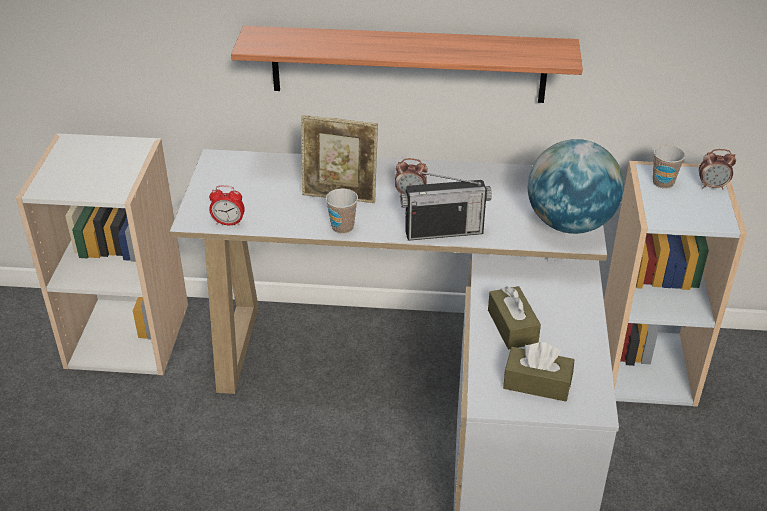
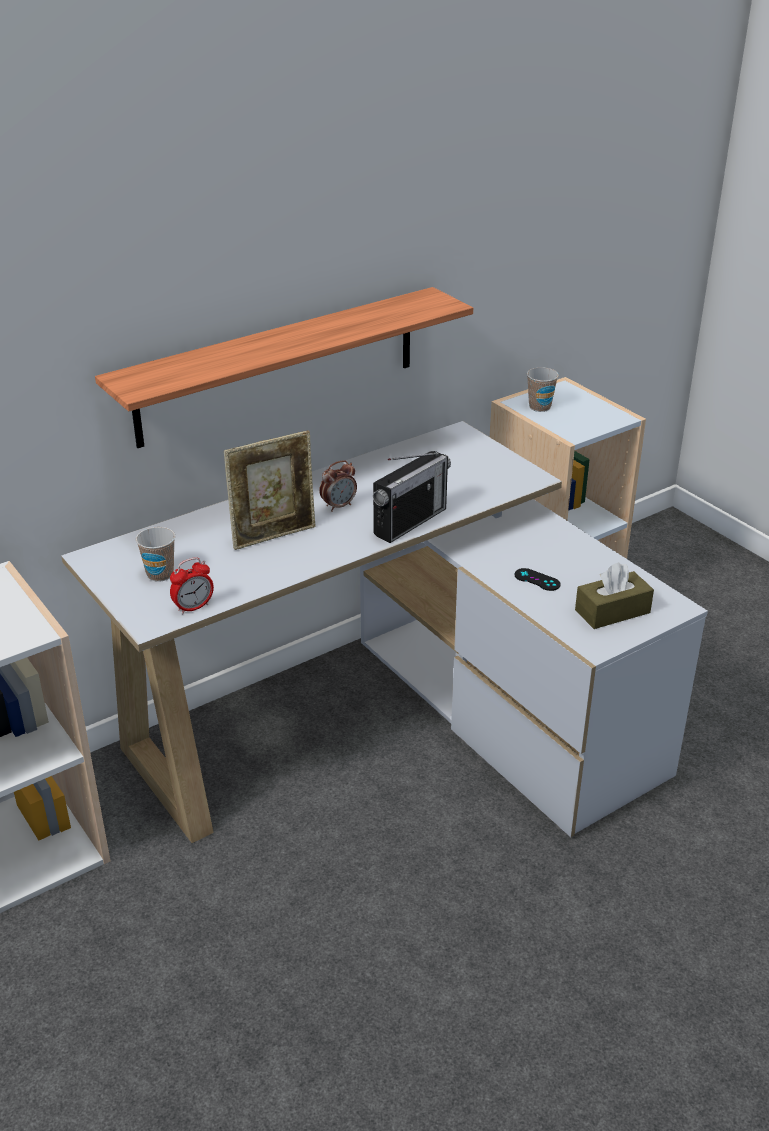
camera: 40 degrees left, 5 degrees down
(342, 227) = (314, 559): cup -> cup (160, 574)
(512, 327) = (537, 580): brown tissue box -> black game controller
(569, 223) = (503, 470): globe -> none
(712, 186) = (577, 395): alarm clock -> none

